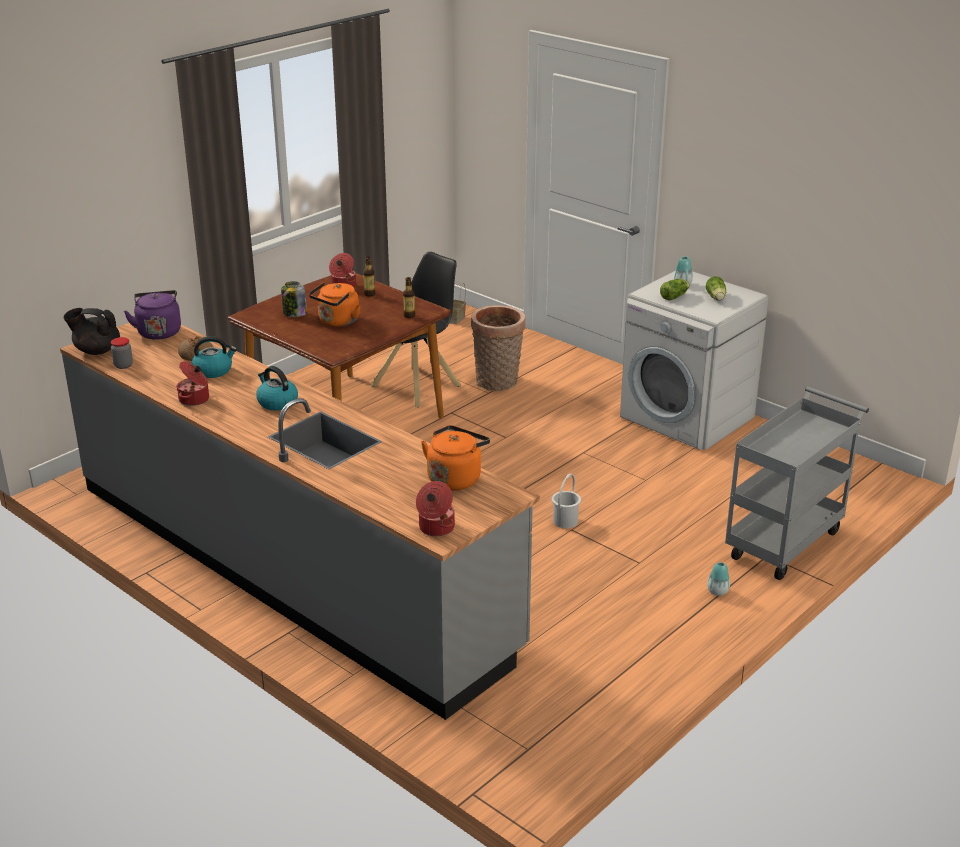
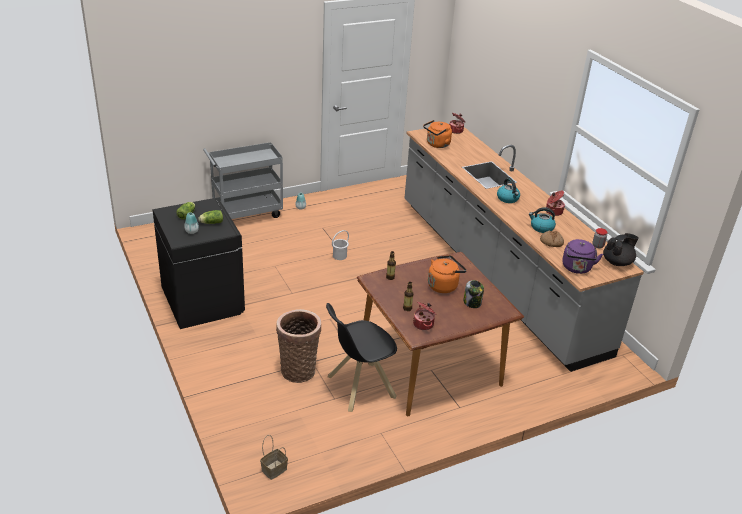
camera: 160 degrees left, 5 degrees up
(97, 351) = (617, 262): black teapot -> black teapot turned 60 degrees counterclockwise
(685, 418) = (203, 299): white washing machine -> black washing machine

